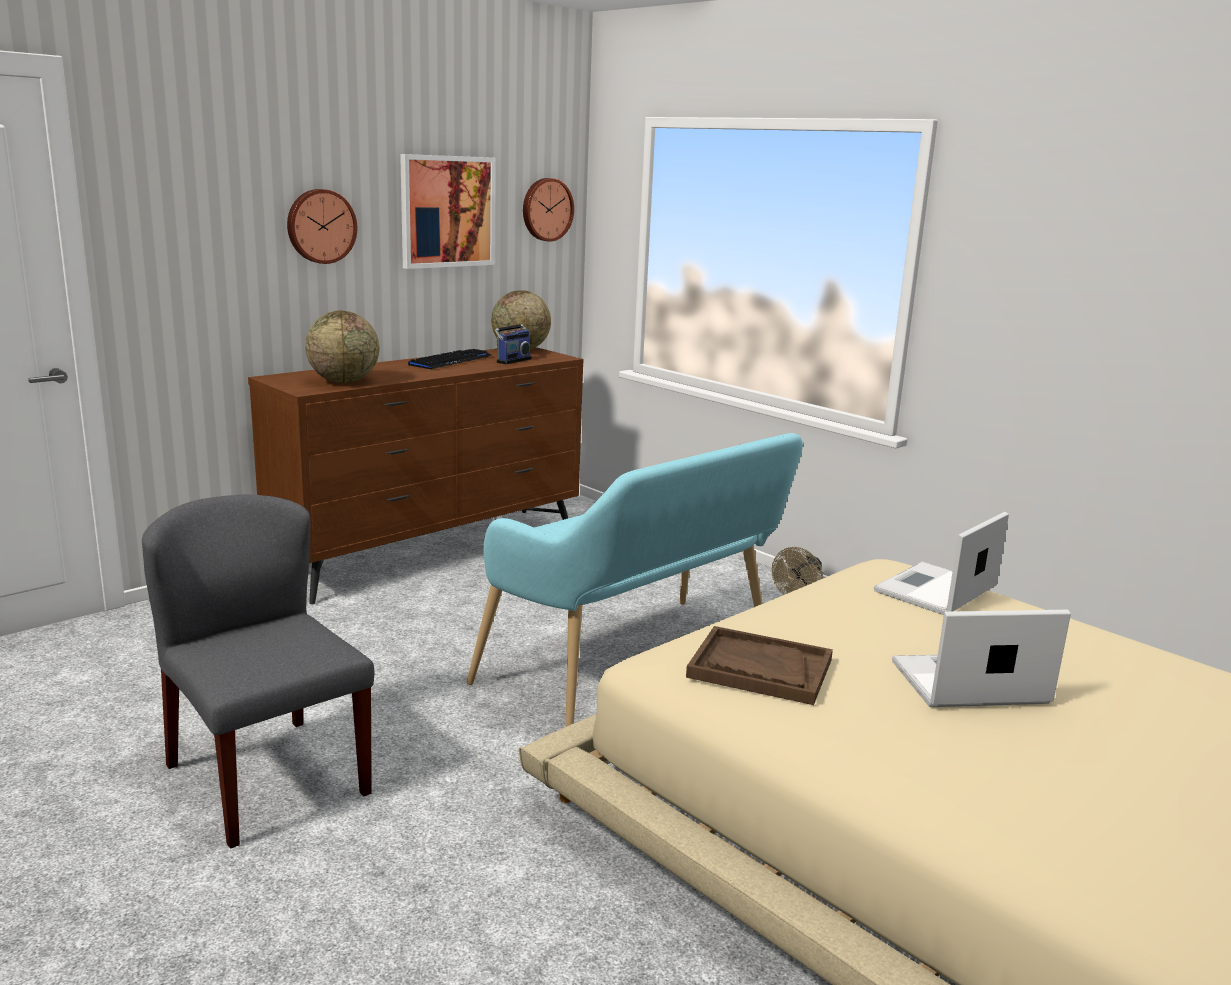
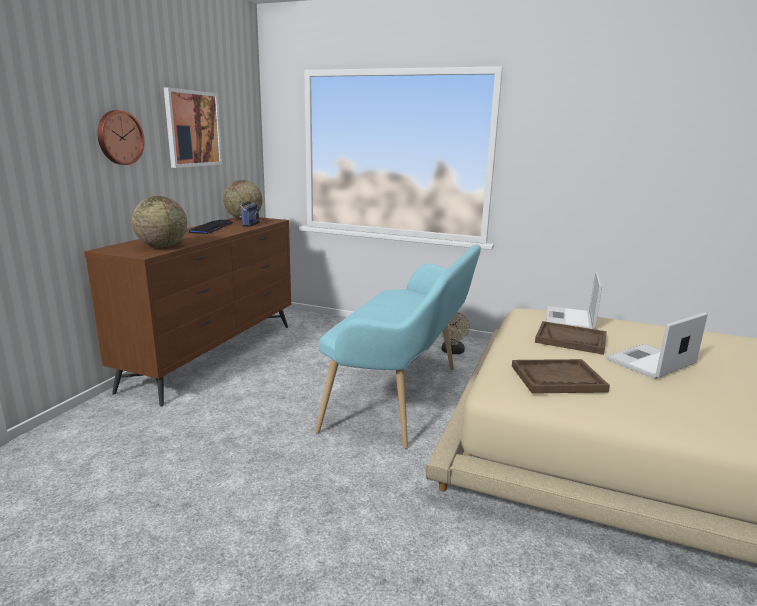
camera: 25 degrees left, 0 degrees up
(266, 778) = (242, 540): grey chair -> none
(546, 209) = (243, 129): wall clock -> none
(880, 621) = (571, 339): none -> brown tray

